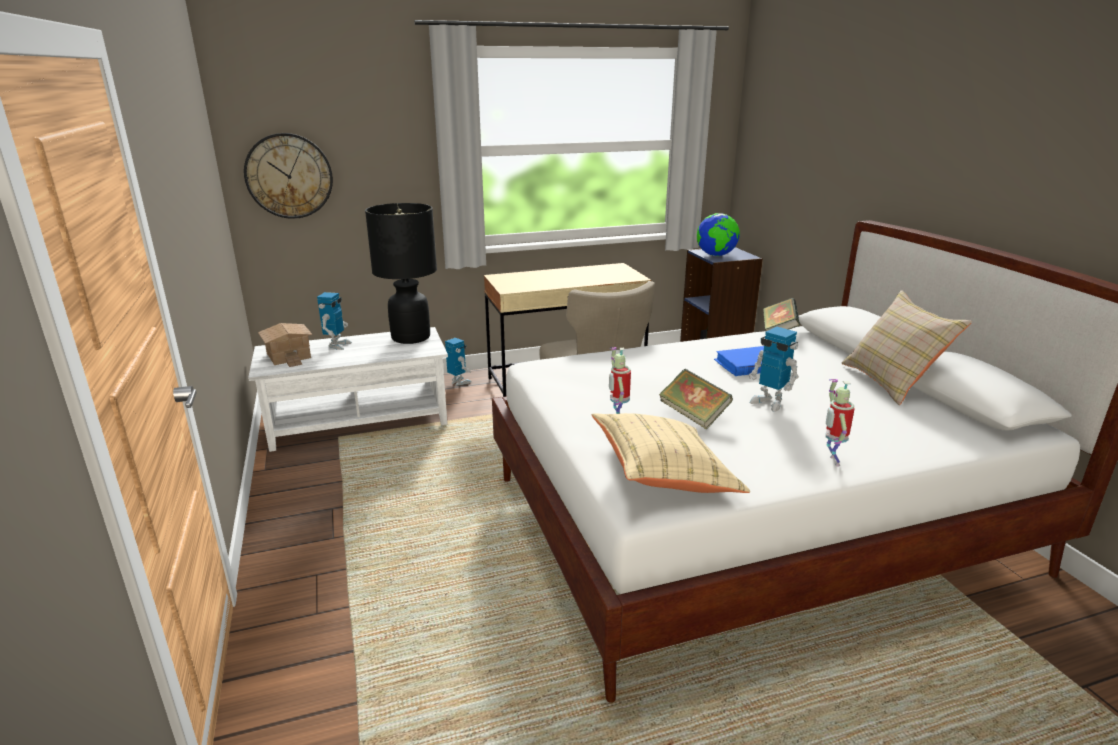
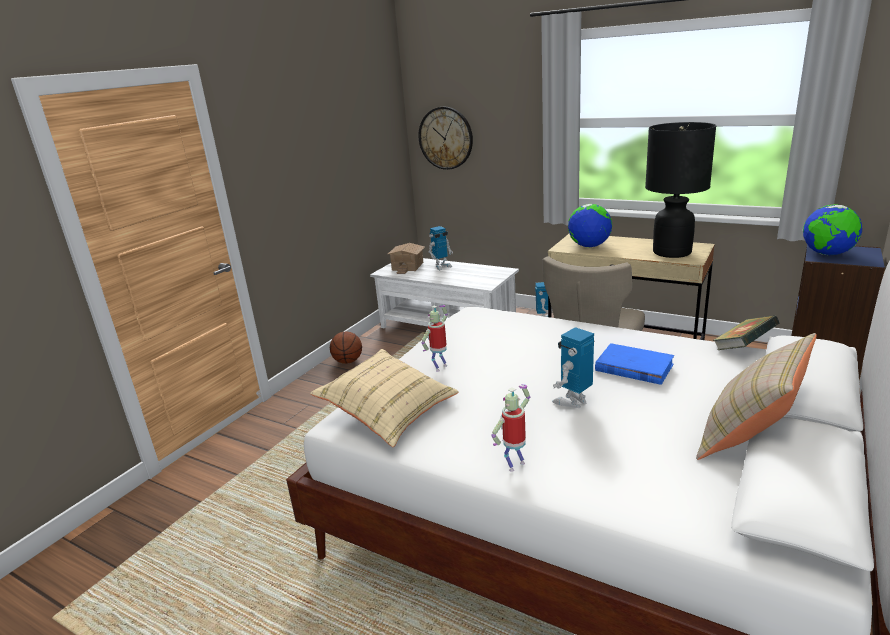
camera: 50 degrees right, 0 degrees up
(288, 505) = (348, 361): none -> basketball
(410, 337) = (490, 272): black table lamp -> black table lamp (672, 252)
(530, 283) = (589, 246): none -> globe
(693, 415) = (495, 385): book -> none
(769, 402) = (573, 401): toy robot -> toy robot turned 45 degrees clockwise

